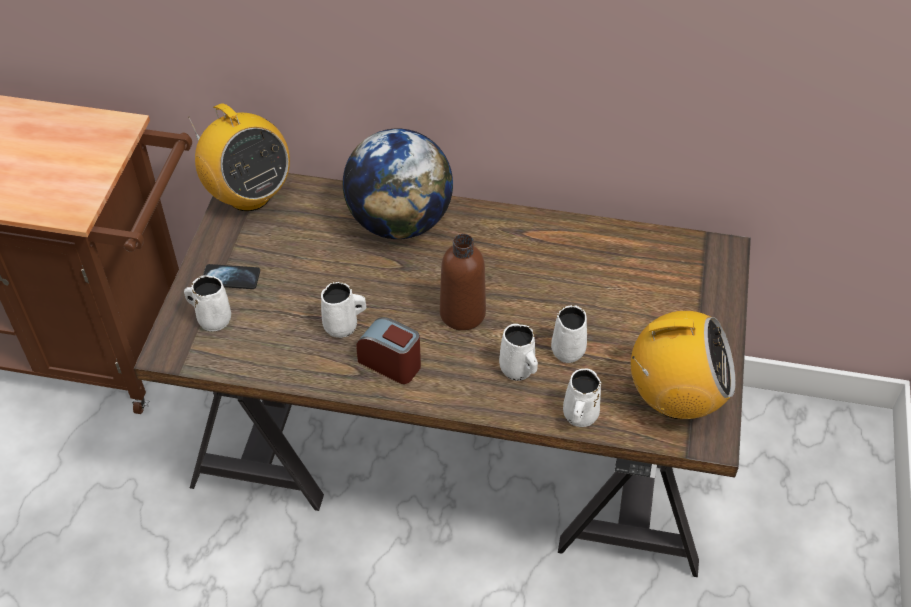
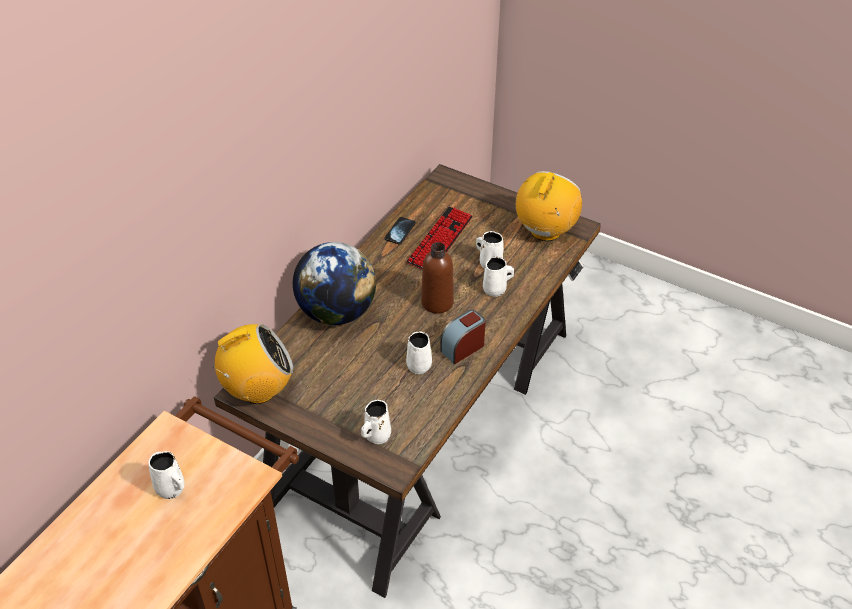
camera: 70 degrees left, 5 degrees down
(231, 278) = (340, 417): phone -> phone (400, 231)
(579, 416) = (542, 273): white mug -> white mug (171, 489)
(586, 283) = (440, 240): none -> keyboard

